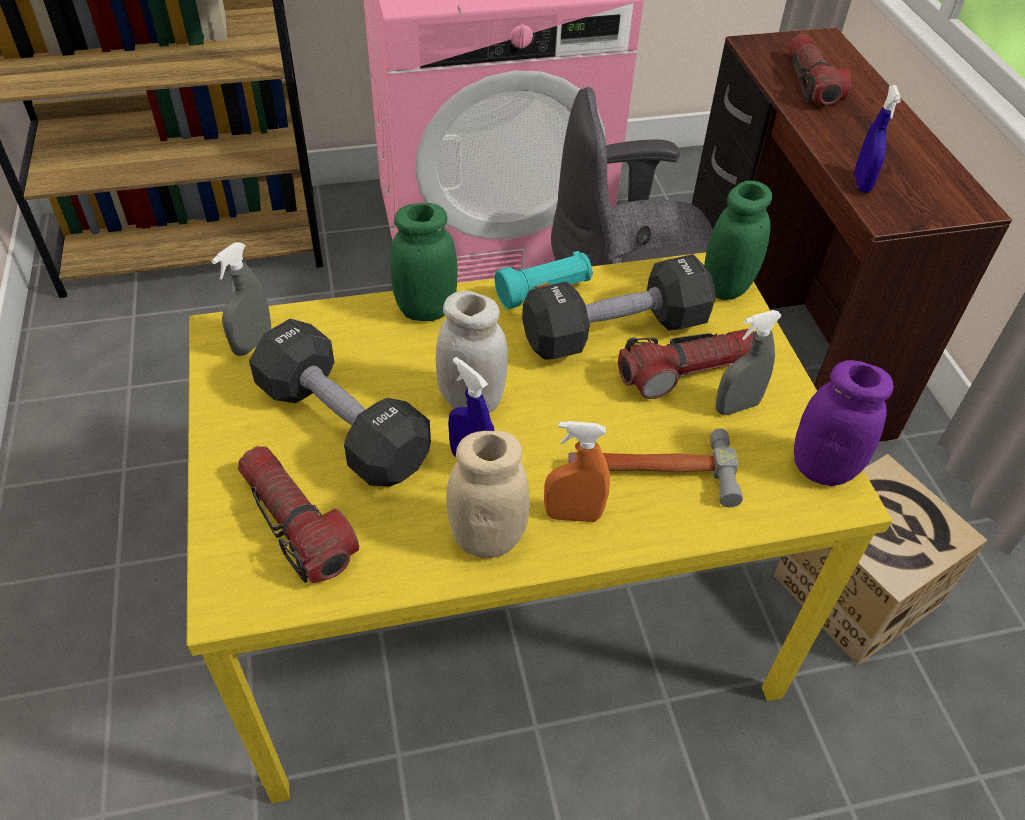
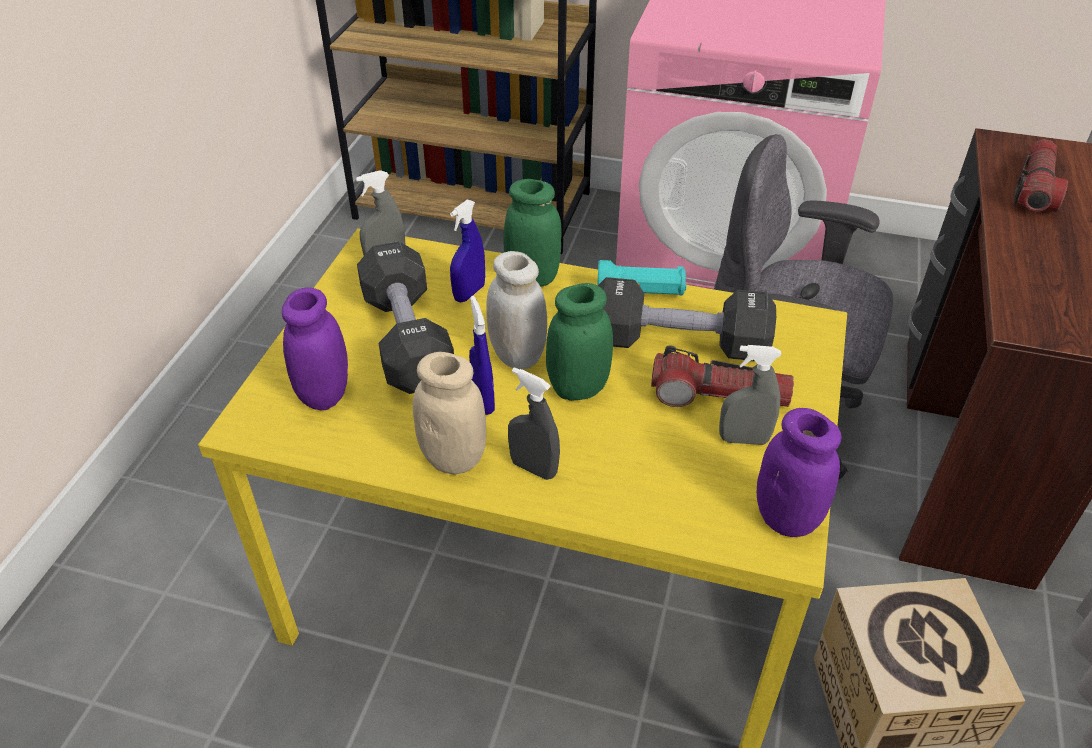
camera: 30 degrees right, 5 degrees down
(296, 524) = (324, 394): flashlight -> purple jar
(573, 515) = (533, 468): orange spray bottle -> grey spray bottle
(650, 471) = (624, 461): hammer -> none
(727, 287) = (813, 341): green jar -> green jar (578, 388)
(861, 183) = (1017, 290): blue spray bottle -> blue spray bottle (469, 293)

